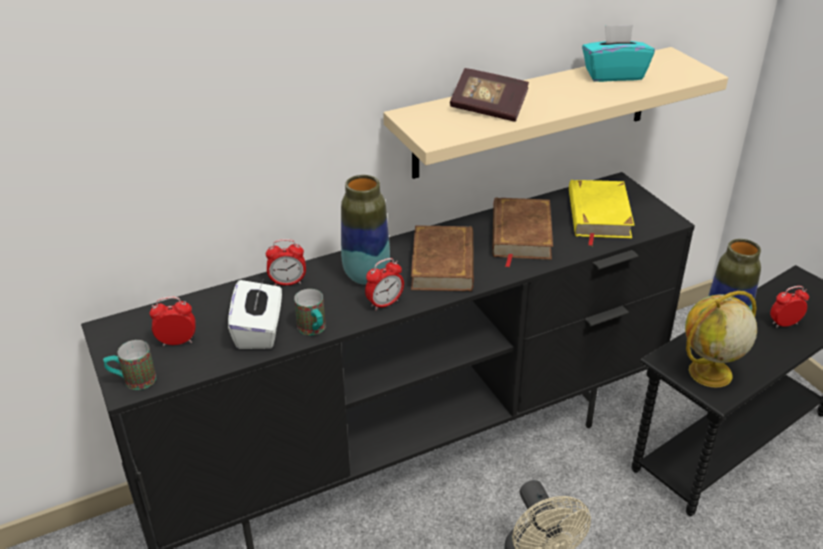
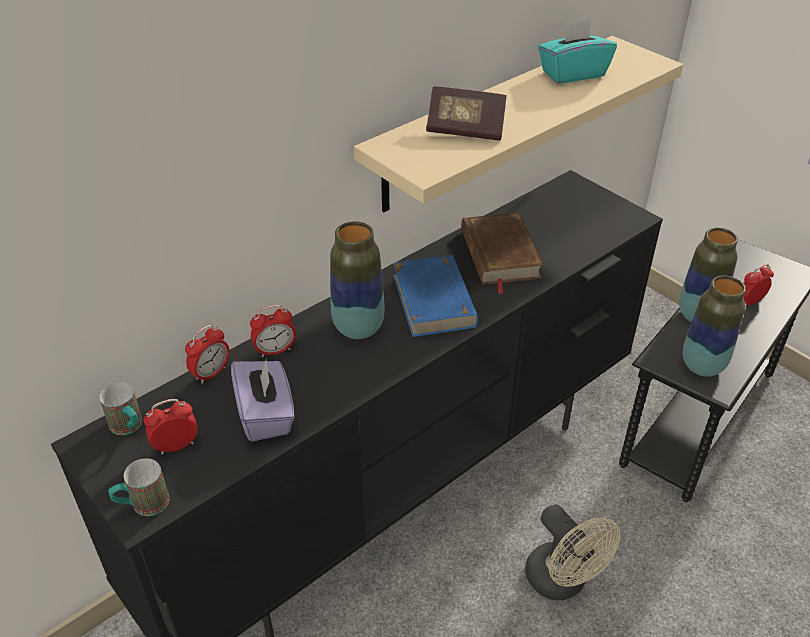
camera: 15 degrees left, 5 degrees up
(259, 331) = (266, 415): white tissue box -> purple tissue box
(314, 330) = (326, 403): mug -> mug (129, 427)
(385, 303) = (391, 357): alarm clock -> alarm clock (211, 373)
(443, 263) = (434, 300): brown book -> blue book
(598, 215) = (567, 221): yellow book -> none
(709, 373) = (702, 366): globe -> vase

